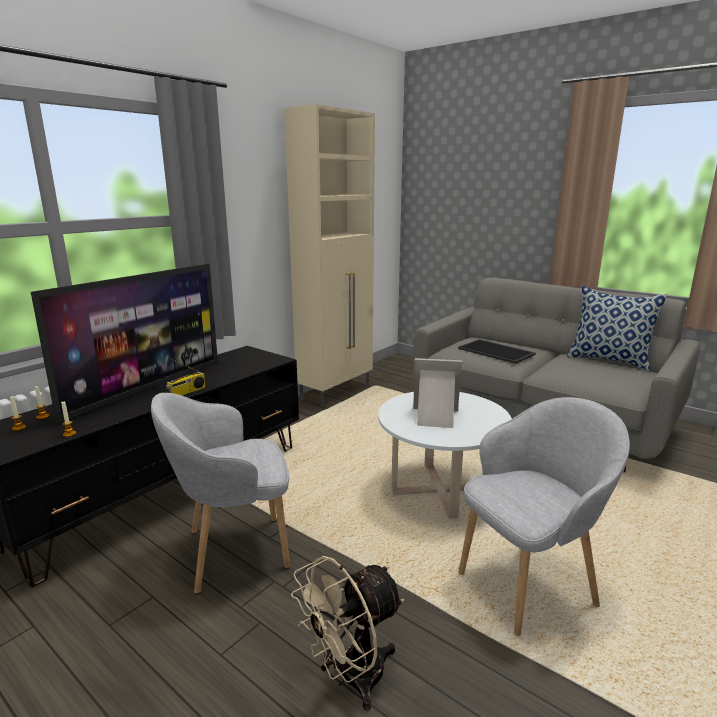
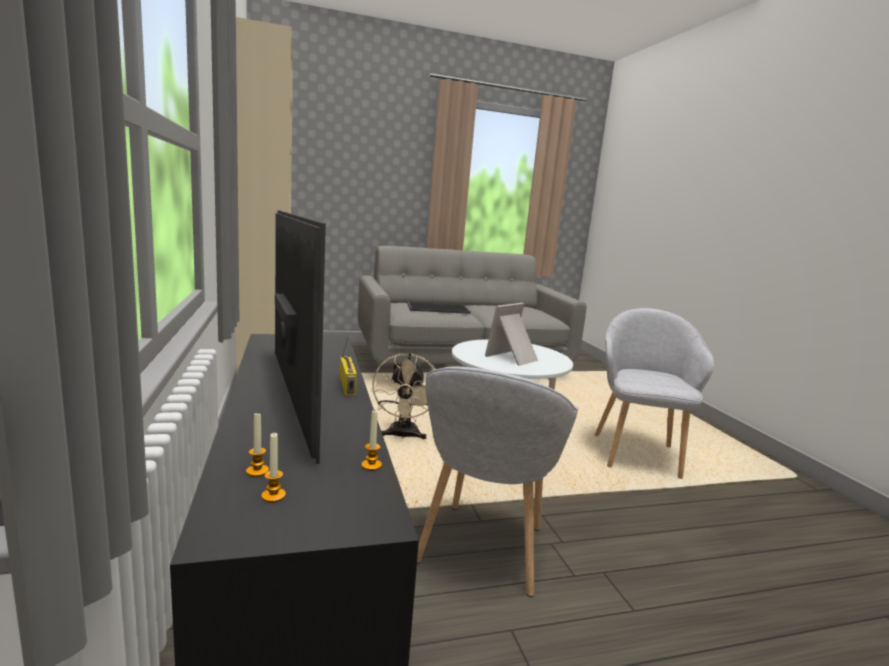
camera: 55 degrees left, 5 degrees down
(350, 678) = (693, 554): beige fan -> beige fan (403, 436)
(609, 360) = (503, 304): pillow -> none

